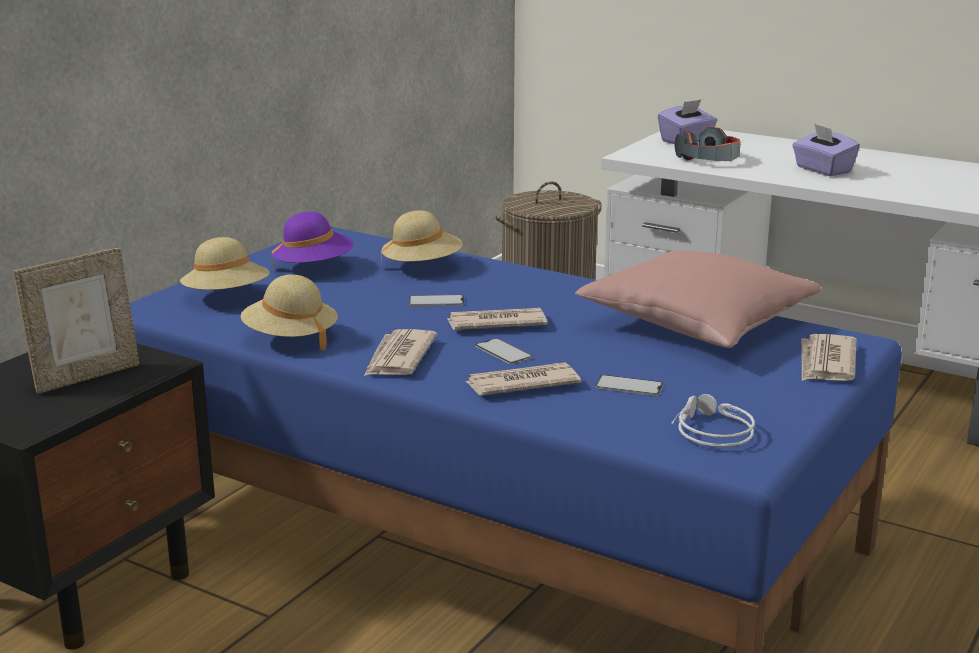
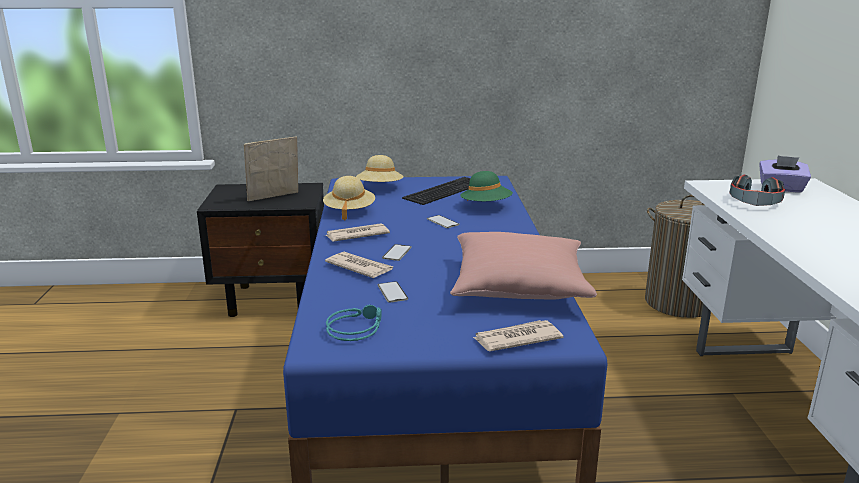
camera: 55 degrees right, 0 degrees up
(86, 376) = (274, 197): picture frame -> picture frame turned 135 degrees clockwise
(314, 268) = (444, 190): purple hat -> keyboard
(422, 266) = (486, 206): beige hat -> green hat
(495, 323) = (433, 241): newspaper -> none
(709, 431) = (355, 328): grey headphones -> turquoise headphones
(822, 170) = (822, 234): purple tissue box -> none

